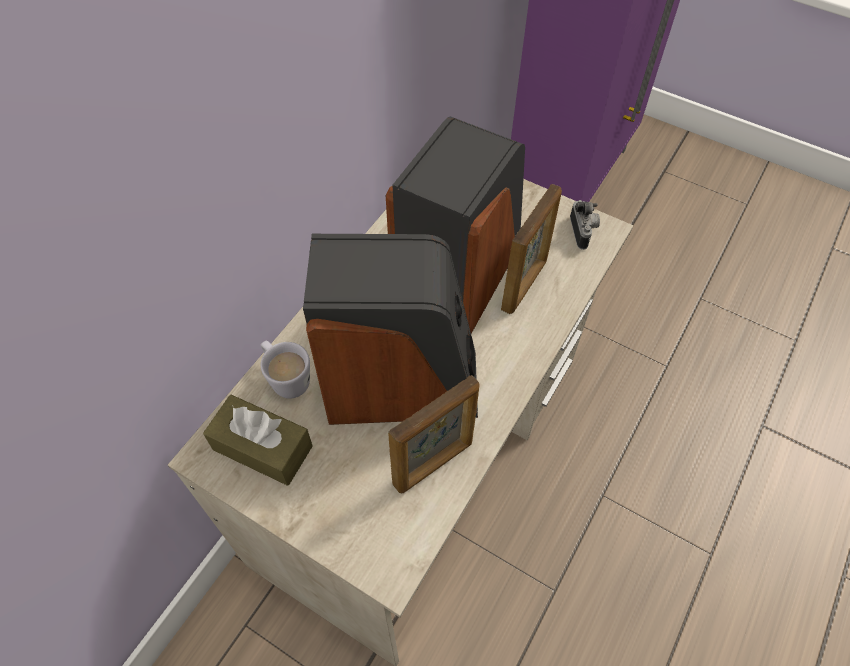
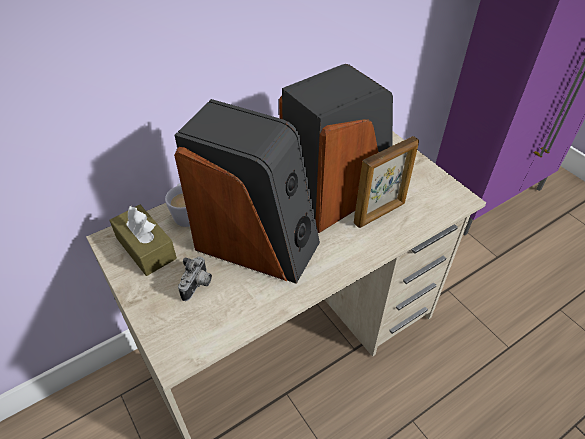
camera: 25 degrees right, 10 degrees down
(434, 464) = (248, 301): picture frame -> none
(583, 232) = (444, 195): camera -> camera (198, 286)

